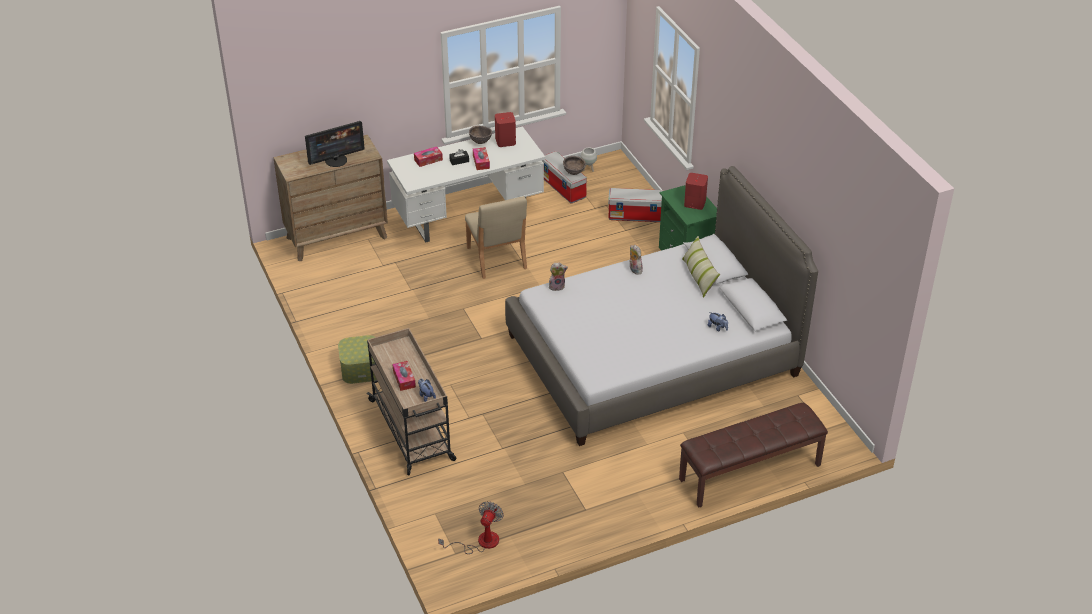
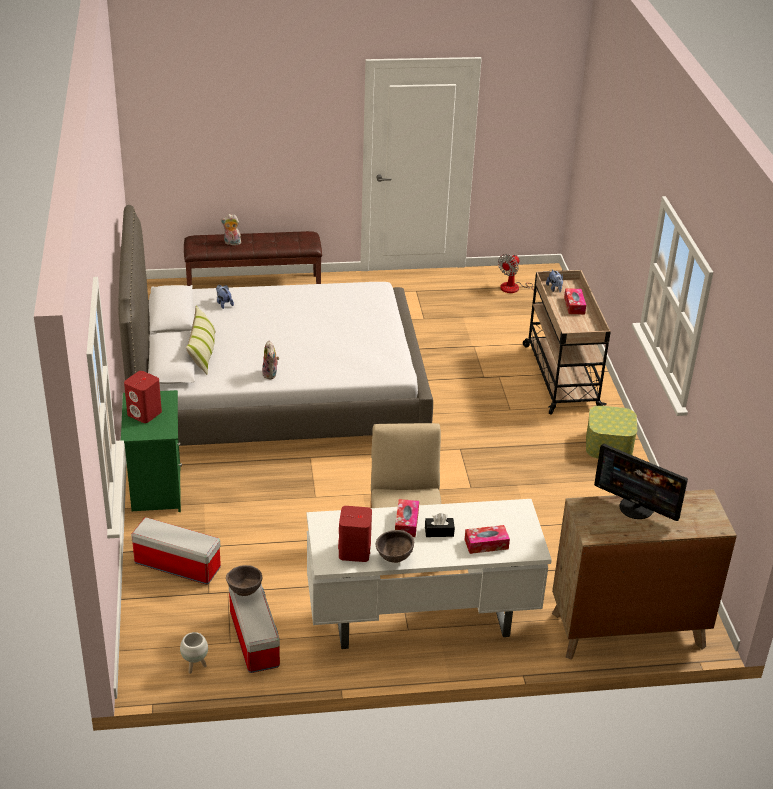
camera: 165 degrees left, 5 degrees down
(336, 160) = (636, 508): monitor -> monitor turned 135 degrees counterclockwise
(557, 286) = (372, 374): plush toy -> plush toy (231, 243)

